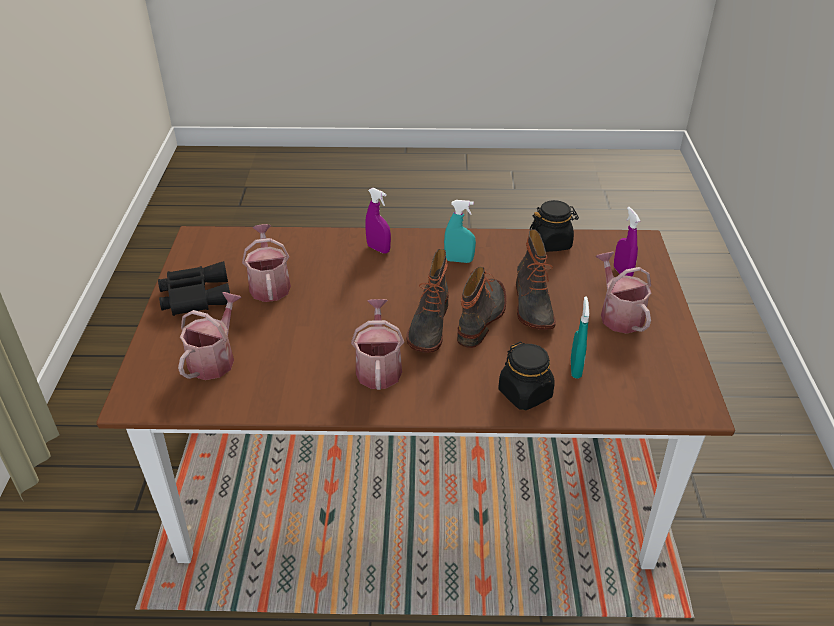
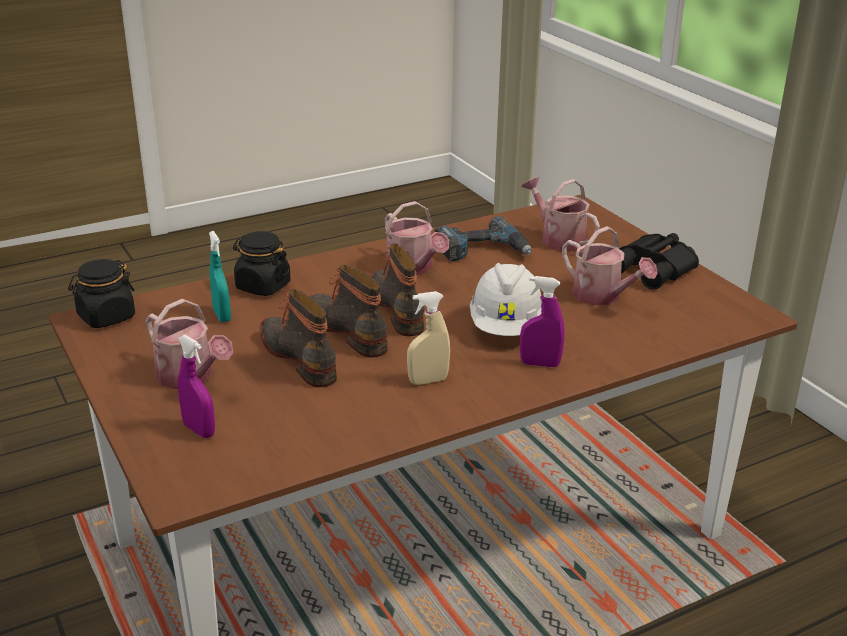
camera: 150 degrees right, 10 degrees down
(215, 359) = (558, 238): watering can -> watering can turned 150 degrees clockwise
(296, 368) = (483, 250): none -> power drill
(367, 282) = (506, 327): none -> white hard hat
(459, 260) = (428, 381): turquoise spray bottle -> beige spray bottle
(482, 317) = (348, 330): boot -> boot turned 150 degrees clockwise
(551, 243) = (321, 444): black jar -> black jar (106, 317)

